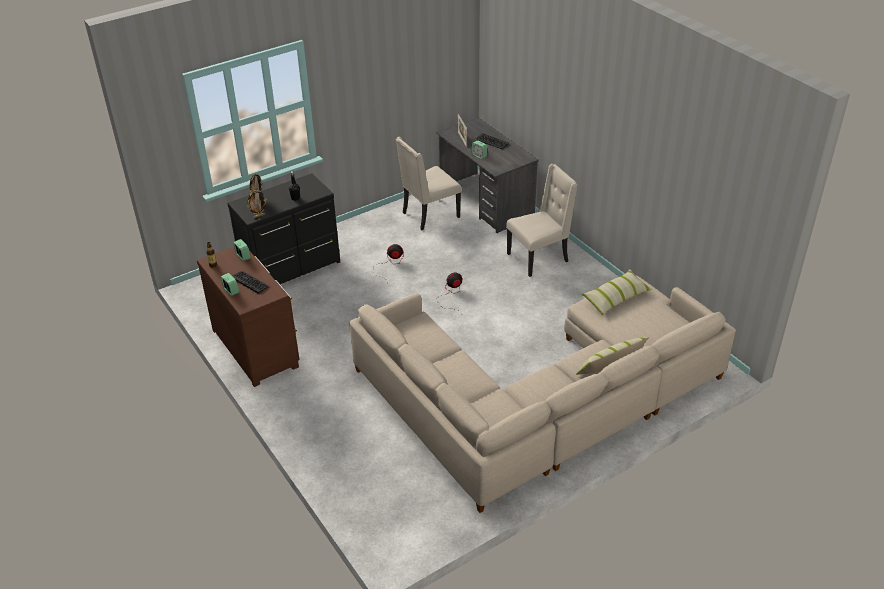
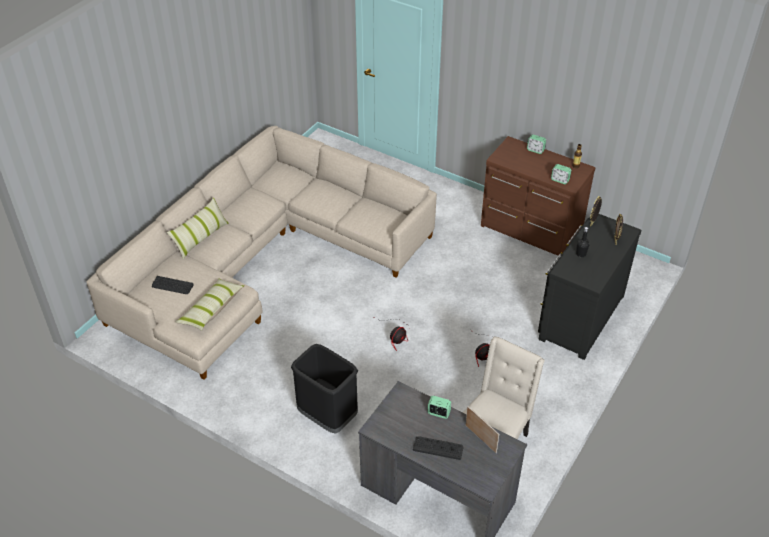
camera: 155 degrees right, 5 degrees up
(250, 282) = (528, 161): keyboard -> keyboard (172, 285)
(539, 258) = (327, 417): beige chair -> black trash can

